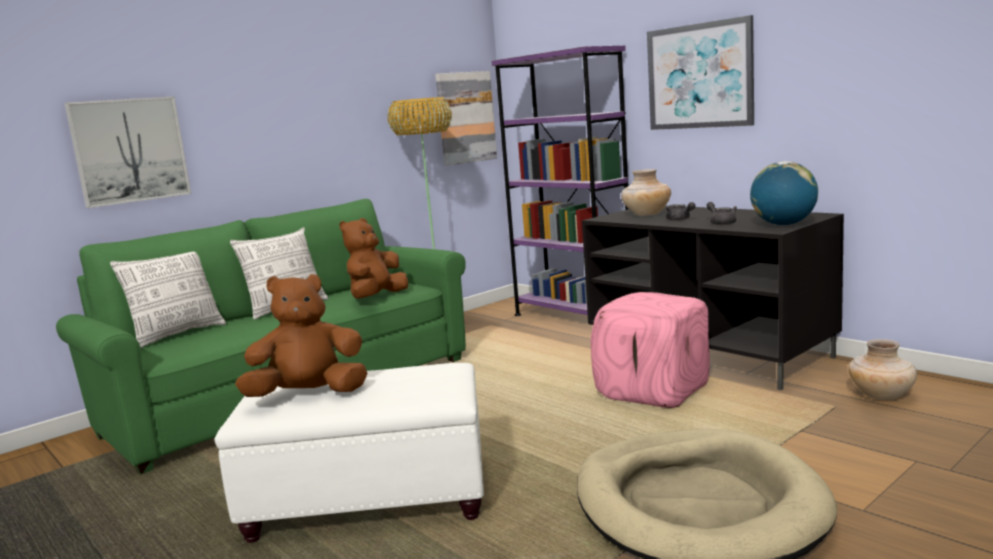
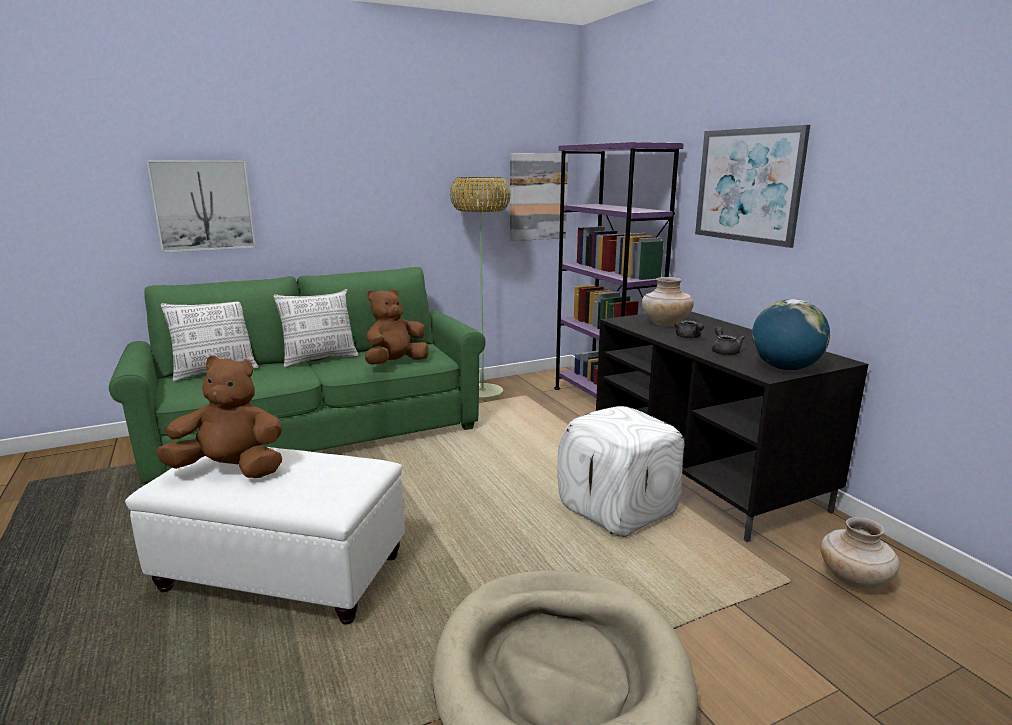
camera: 15 degrees right, 5 degrees up
(653, 391) = (617, 509): pink ottoman -> white ottoman

